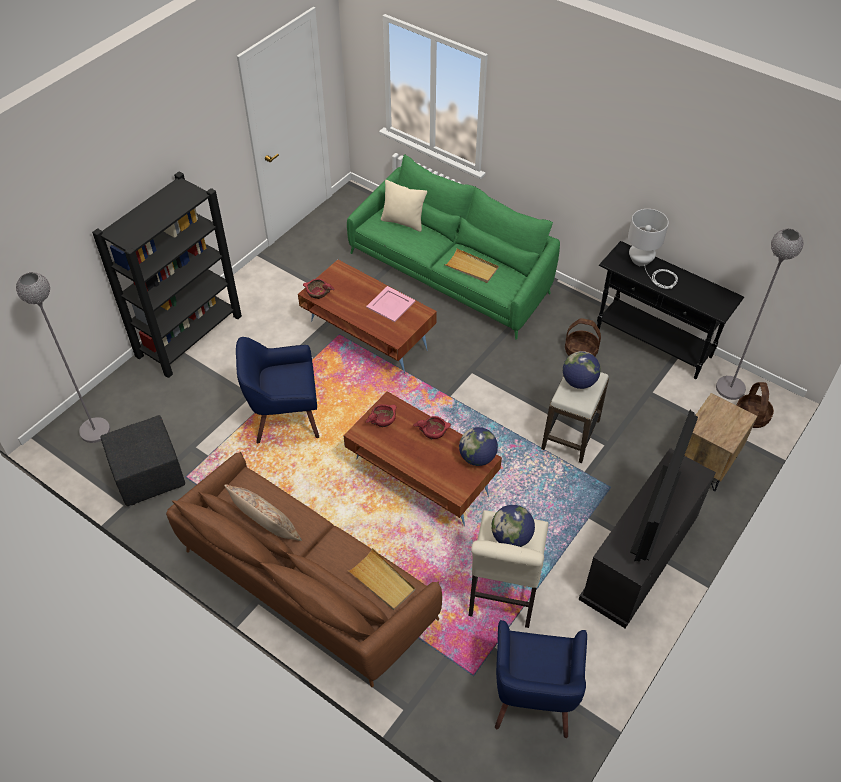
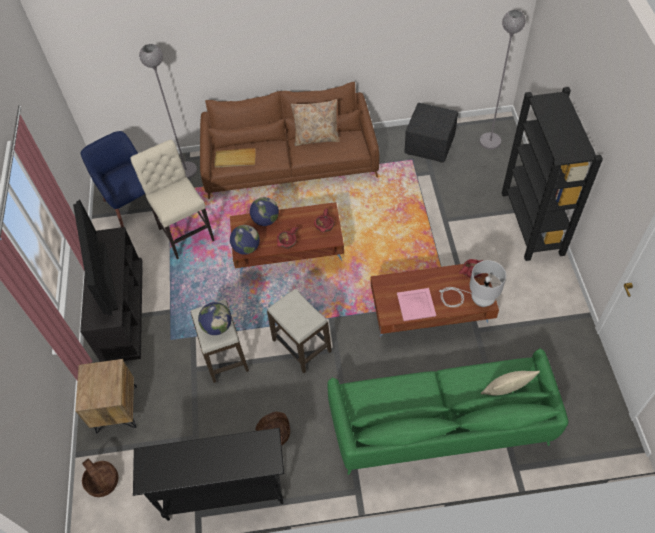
camera: 140 degrees right, 5 degrees up
(284, 417) = (407, 225): blue armchair -> none
(471, 268) = (402, 391): beige tray -> none
(496, 393) = (301, 345): none -> stool
(511, 537) = (173, 194): globe -> globe (265, 220)
(649, 267) = (234, 459): grey table lamp -> grey table lamp (470, 299)
(730, 388) = (134, 496): grey floor lamp -> grey floor lamp (186, 170)

